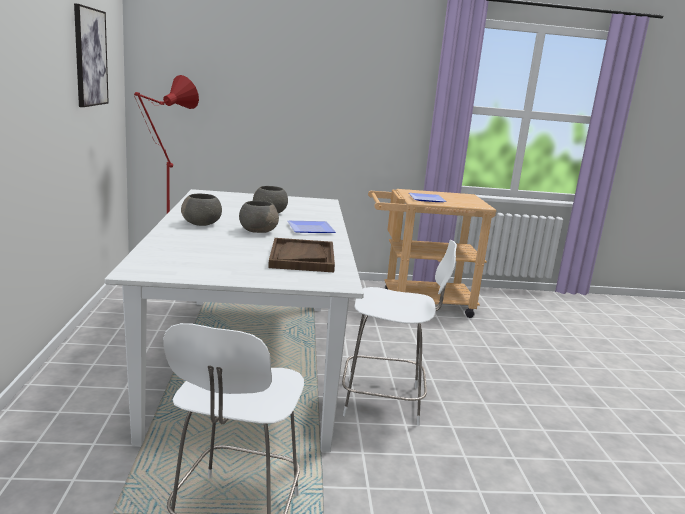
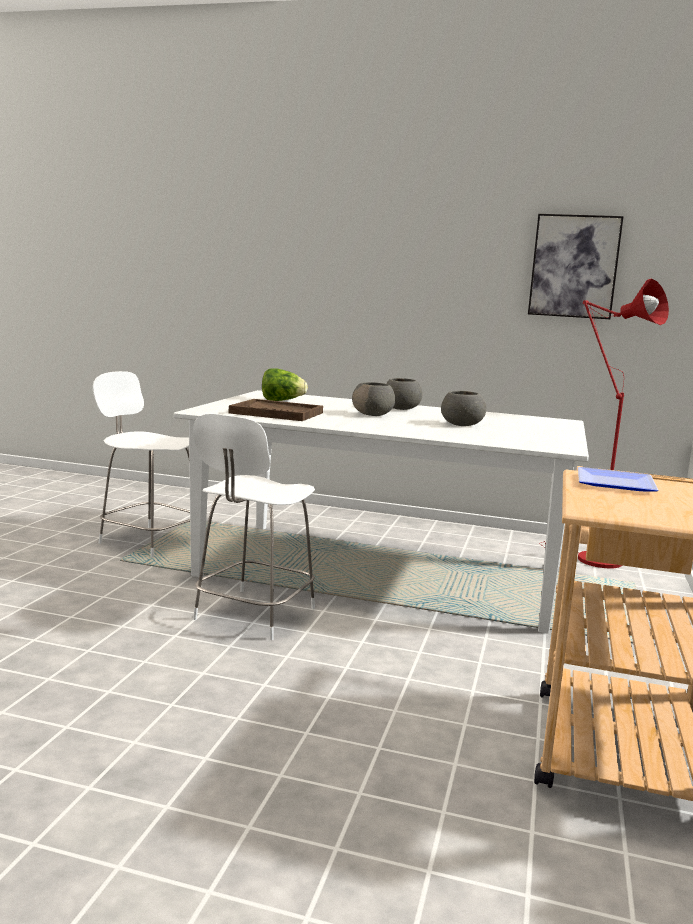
camera: 110 degrees right, 5 degrees down
(208, 260) = (282, 401): none -> lettuce
(312, 229) = (384, 426): plate -> none

